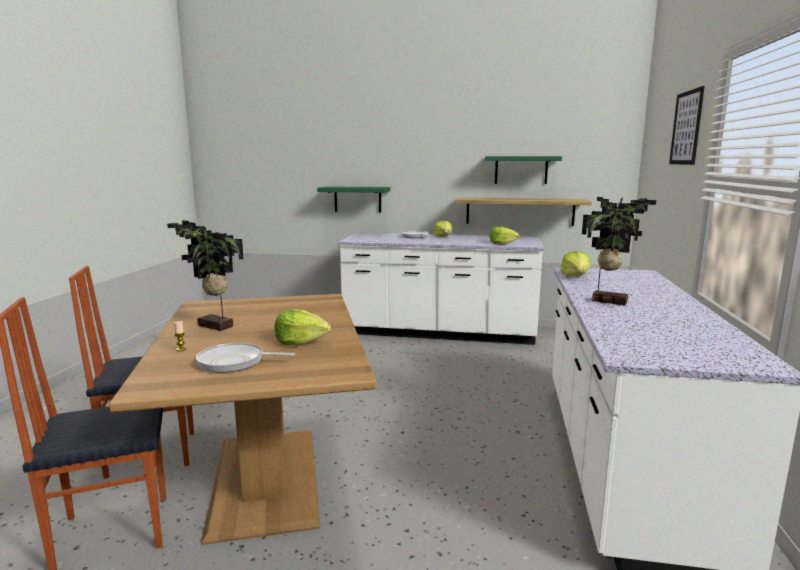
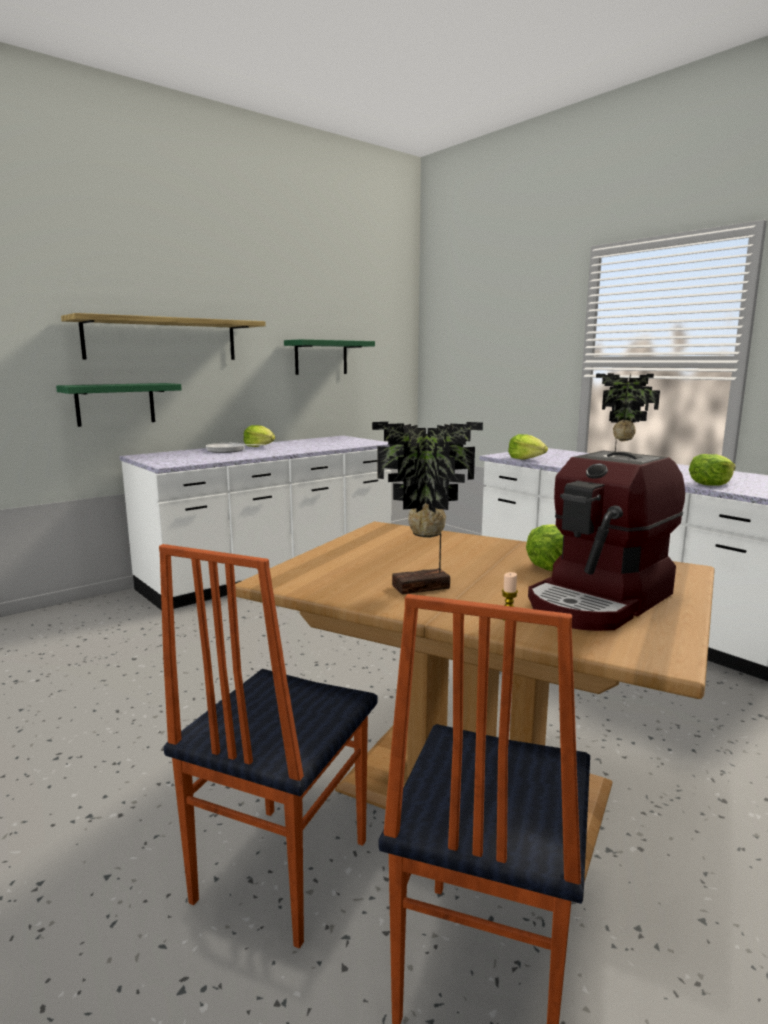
camera: 50 degrees left, 0 degrees up
(235, 362) = (600, 601): frying pan -> coffee machine
(502, 243) = (349, 445): lettuce -> lettuce (710, 483)
(519, 211) = (323, 407): shelf -> shelf (162, 339)
(686, 128) = (525, 314): picture -> none

